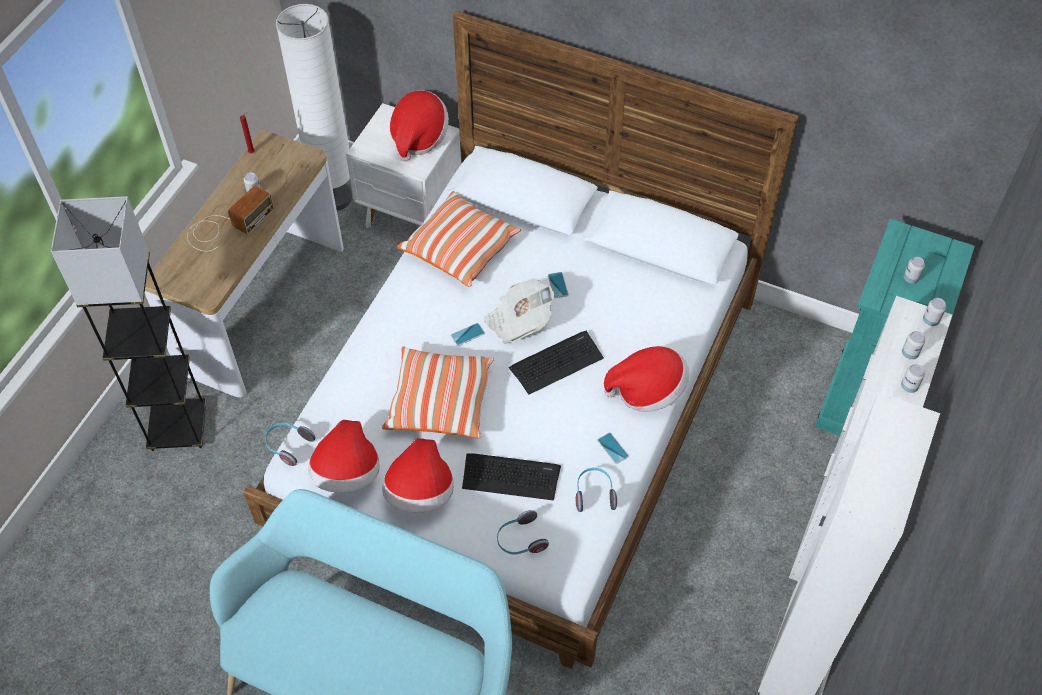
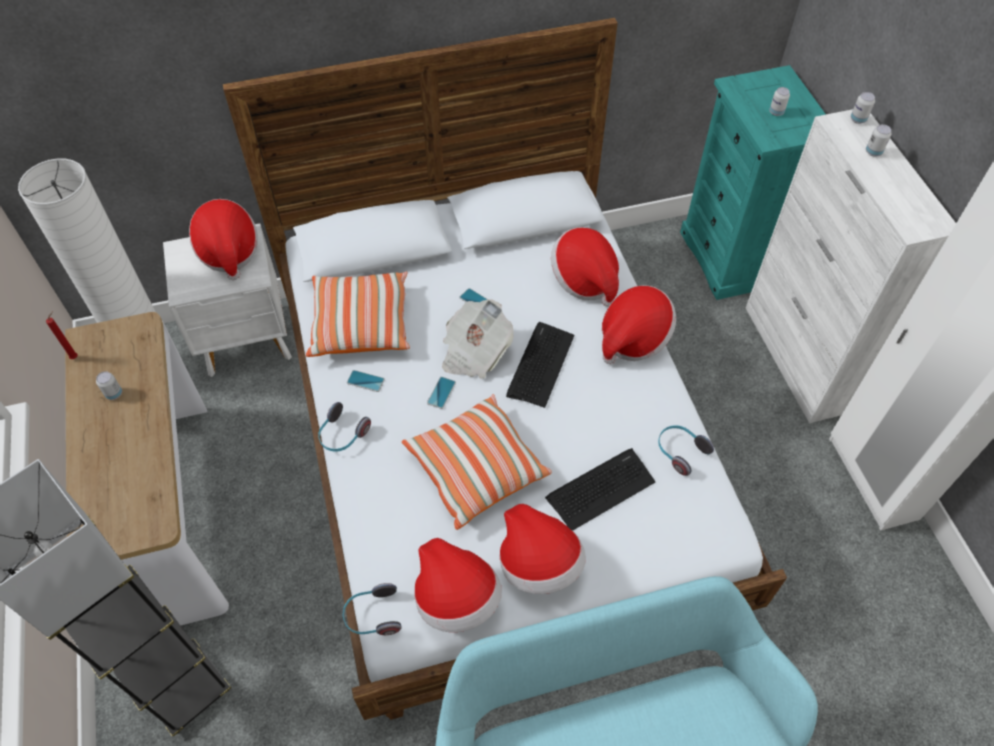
camera: 40 degrees left, 0 degrees up
(227, 226) = (114, 444): radio -> none
(520, 540) = (664, 538): headphones -> headphones (342, 435)
(612, 448) = (655, 404): phone -> phone (365, 381)
(656, 322) = (584, 279): none -> hat
(909, 386) = (901, 176): can -> none

